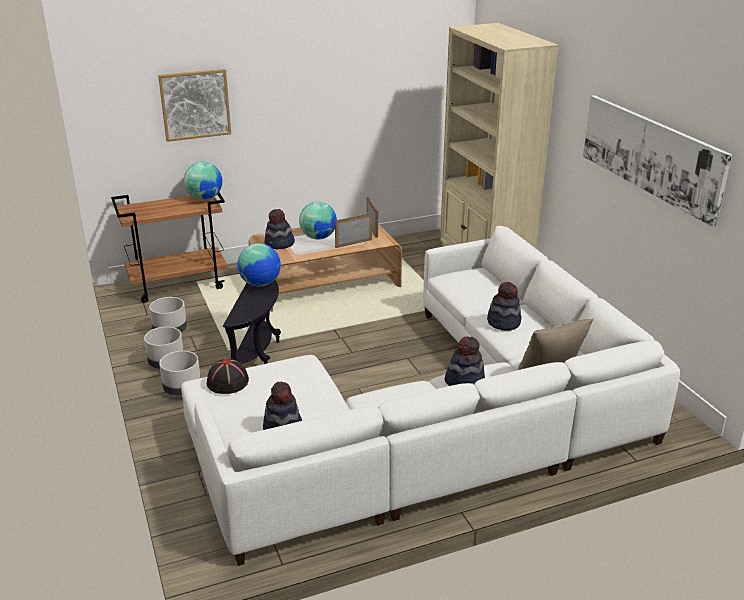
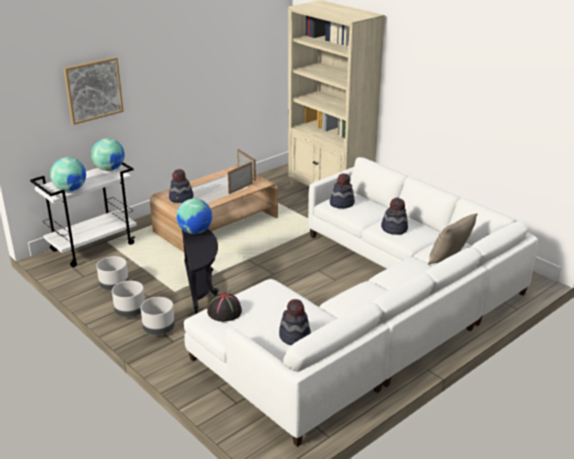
camera: 20 degrees left, 0 degrees up
(179, 285) = (93, 247): brown cart -> white cart
(318, 237) = (209, 188): globe -> globe (70, 190)
(464, 381) = (397, 275): hat -> hat (341, 203)
(650, 155) = (479, 90): picture -> none

